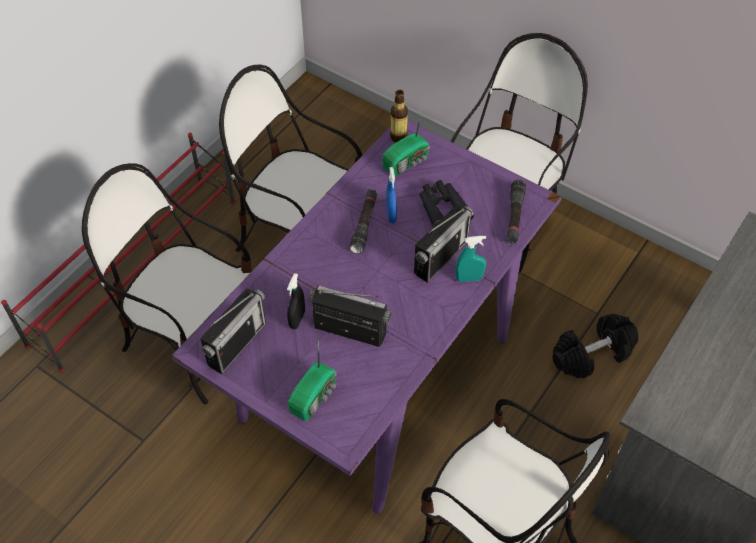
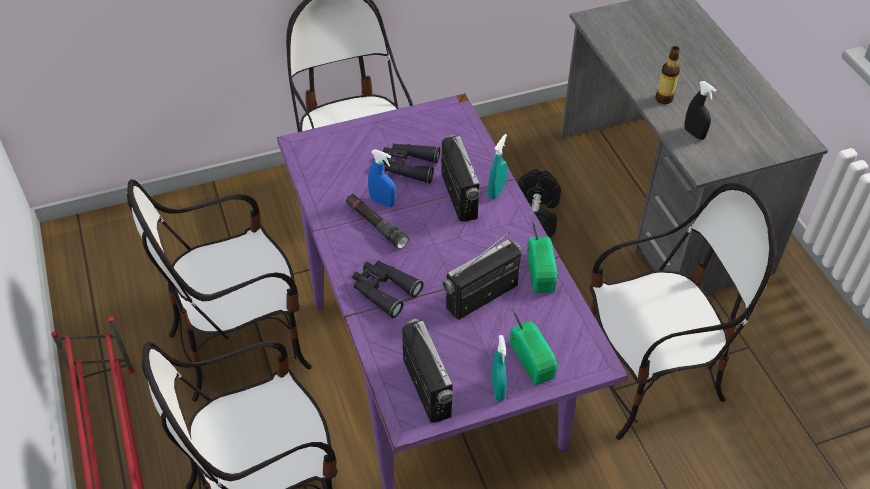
camera: 55 degrees left, 5 degrees down
(268, 390) = (498, 389): none -> turquoise spray bottle
(297, 319) = (437, 327): black spray bottle -> black spray bottle (694, 133)
(305, 267) = (384, 290): none -> black binoculars
(398, 137) = (301, 150): bottle -> bottle (663, 99)
(407, 162) = (335, 160): radio -> radio (541, 270)
(514, 216) = (459, 129): black flashlight -> none

